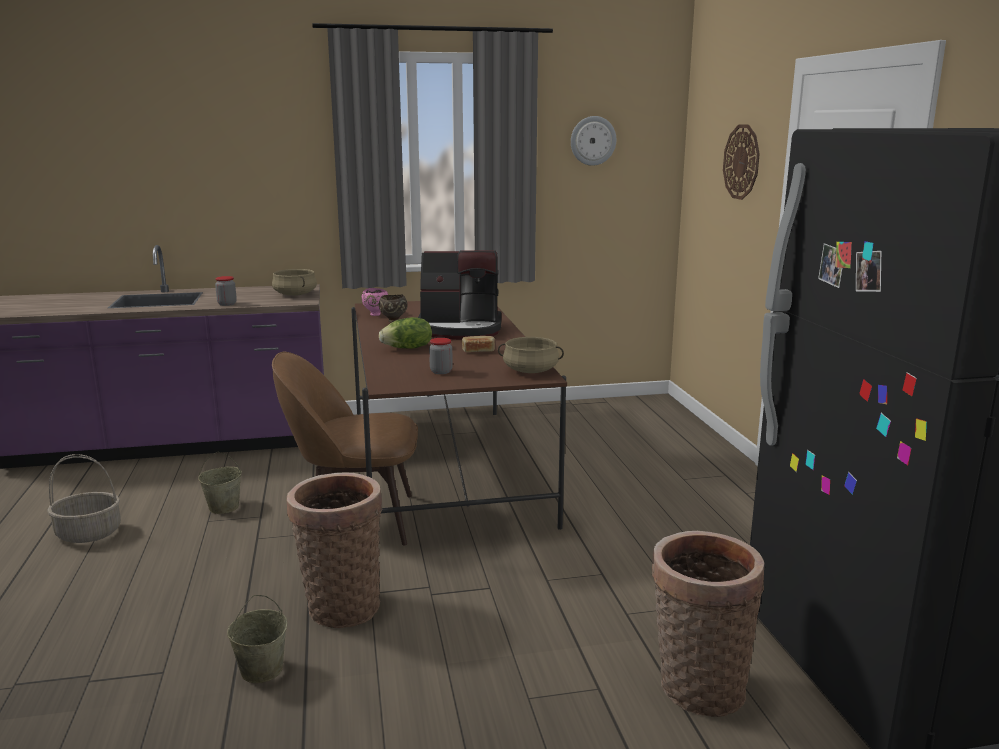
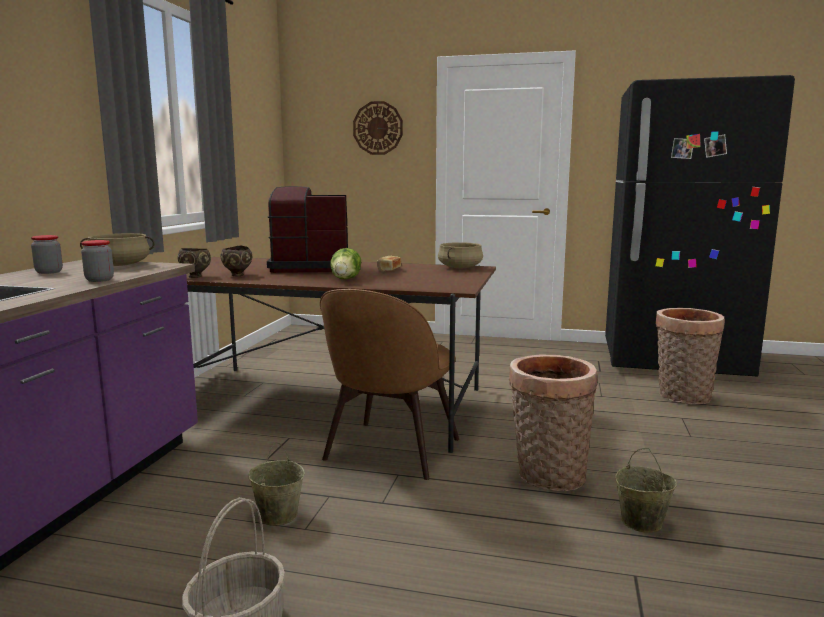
camera: 65 degrees left, 5 degrees down
(376, 314) = (196, 276): pink bowl -> brown bowl
(441, 371) = (434, 279): jar -> jar (49, 272)
(460, 329) = (310, 267): coffee machine -> coffee machine turned 120 degrees counterclockwise
(593, 140) = (245, 110): wall clock -> none

